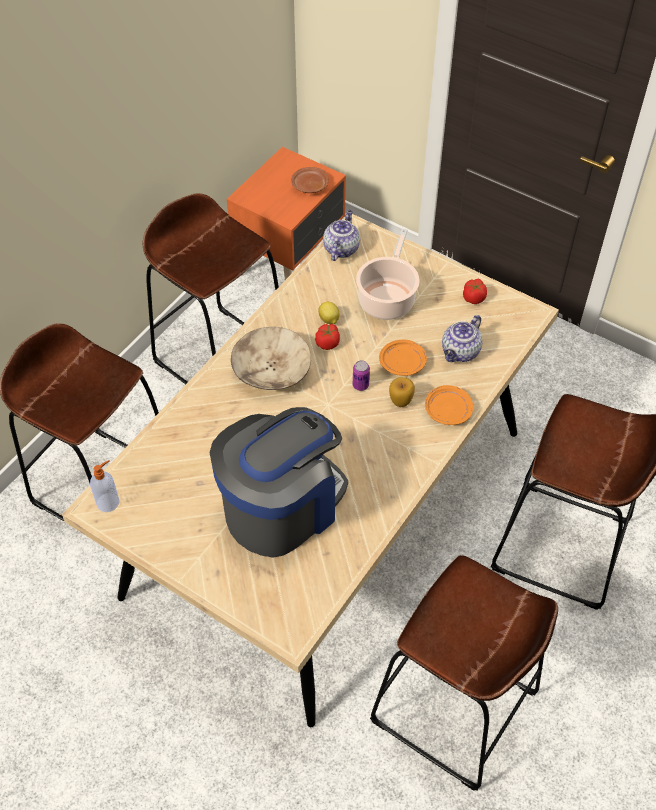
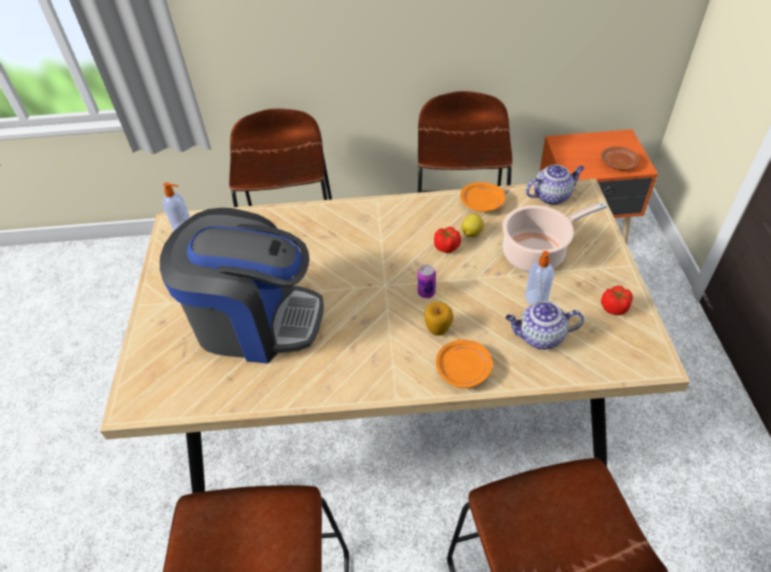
camera: 55 degrees right, 5 degrees down
(271, 370) = (383, 233): beige bowl -> none
(403, 363) = (481, 305): orange plate -> orange plate (482, 203)
(427, 330) = (536, 298): none -> soap dispenser

